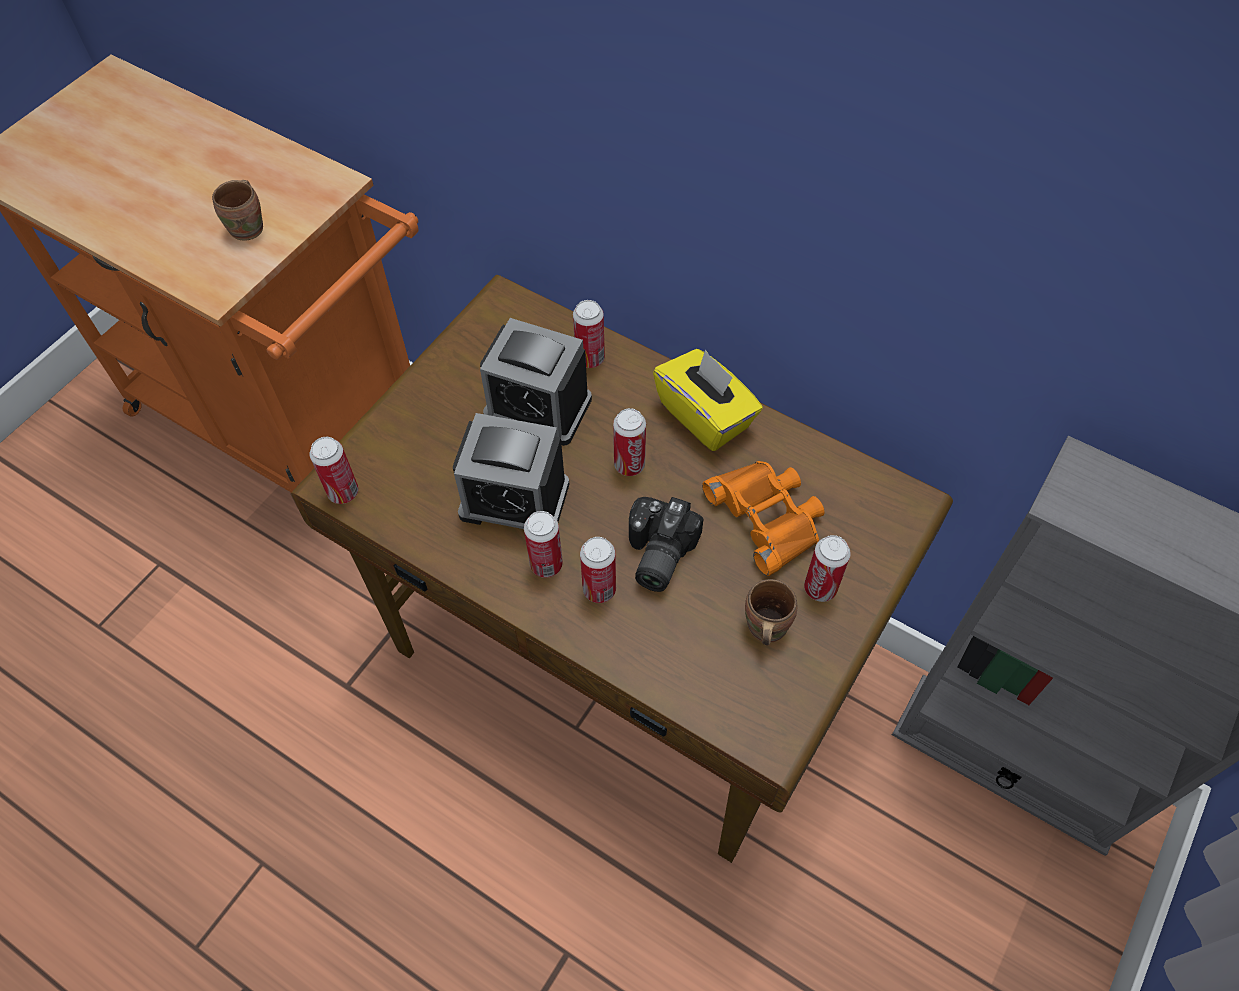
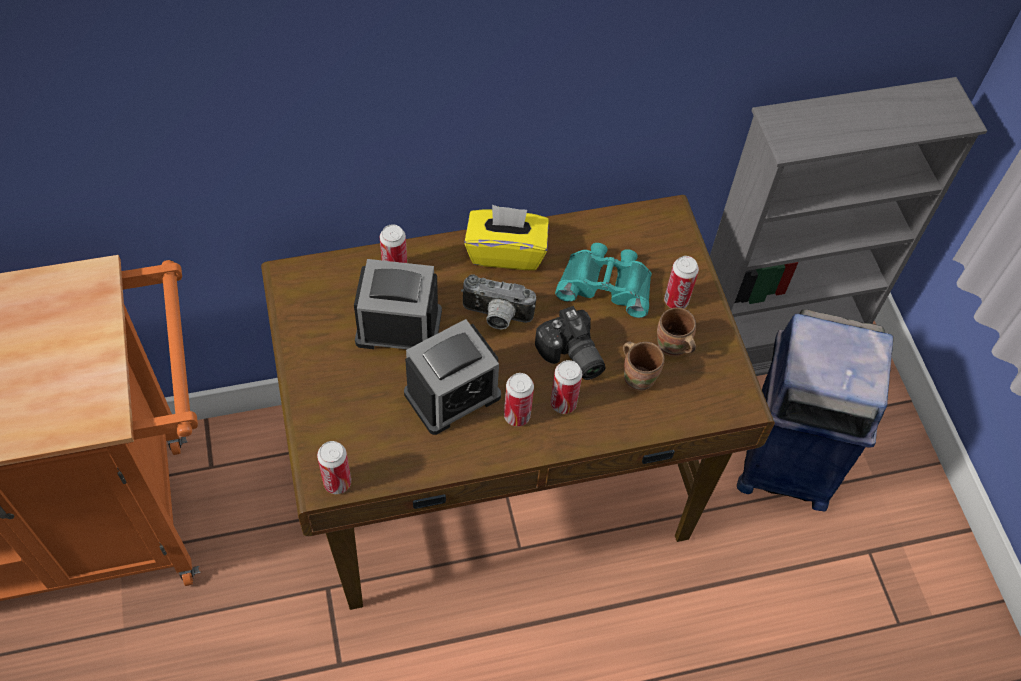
camera: 50 degrees left, 0 degrees up
(250, 228) = (68, 357): brown mug -> brown mug (639, 376)
(538, 407) = (398, 327): alarm clock -> alarm clock turned 150 degrees counterclockwise
(629, 465) = (496, 317): can -> camera
(767, 516) = (606, 284): orange binoculars -> turquoise binoculars
(906, 882) = (784, 461): none -> blue trash can

